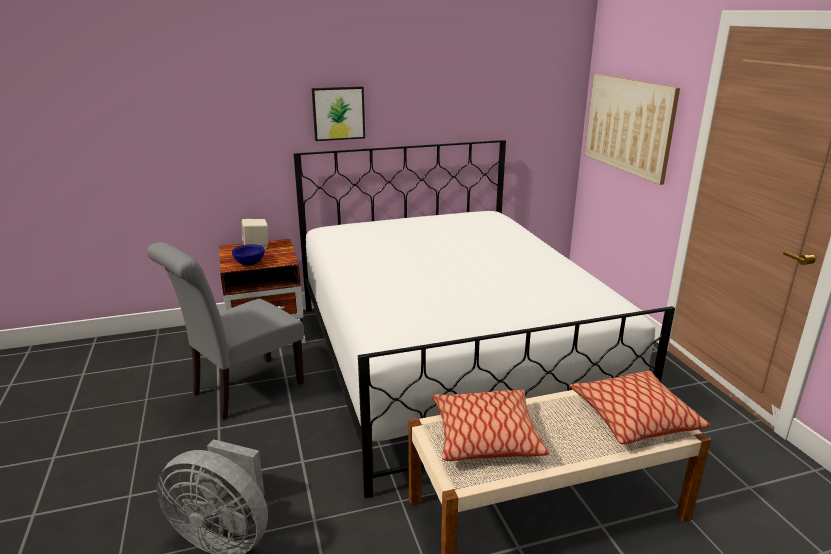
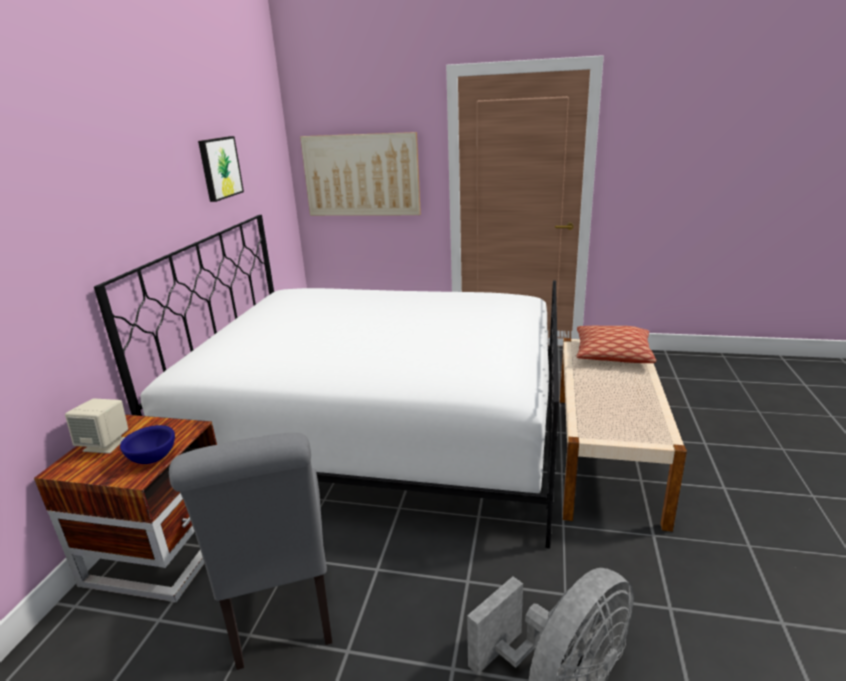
camera: 60 degrees left, 0 degrees up
(338, 113) = (125, 215): picture -> picture (219, 168)
(485, 436) = (610, 412): pillow -> none

